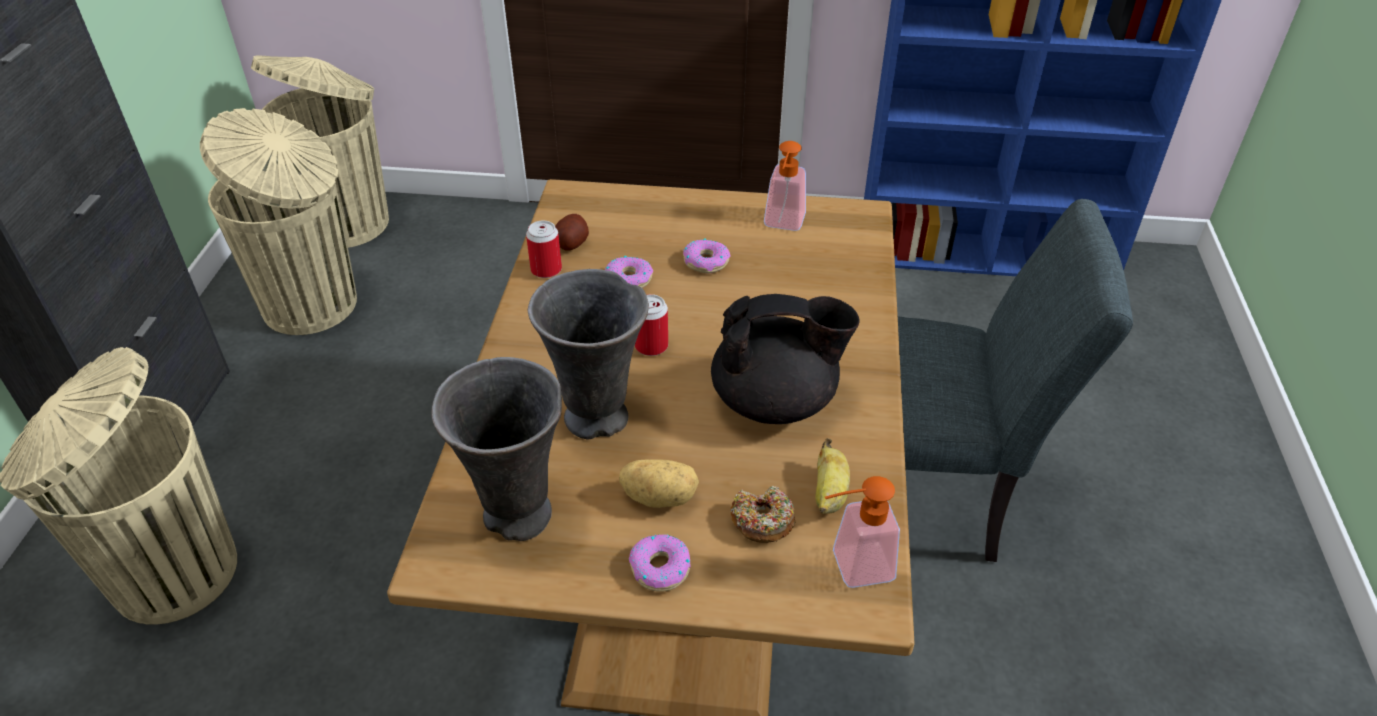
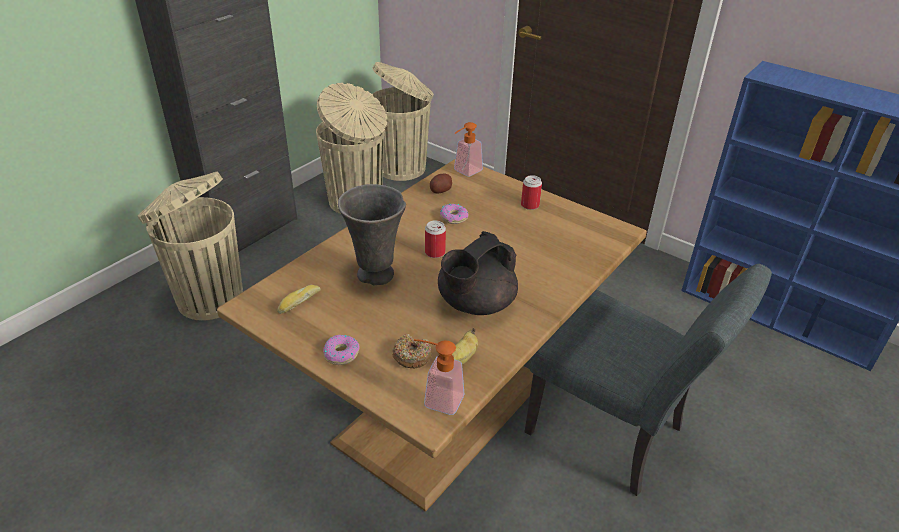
camera: 30 degrees right, 5 degrees down
(518, 517) = (299, 302): grey vase -> bread
(546, 269) = (416, 198): can -> can (530, 205)
(660, 496) = (372, 322): potato -> none
(706, 262) = (503, 223): donut -> none
(776, 401) = (475, 304): black teapot -> black teapot turned 105 degrees clockwise
(783, 224) = (566, 220): soap dispenser -> soap dispenser (464, 172)

